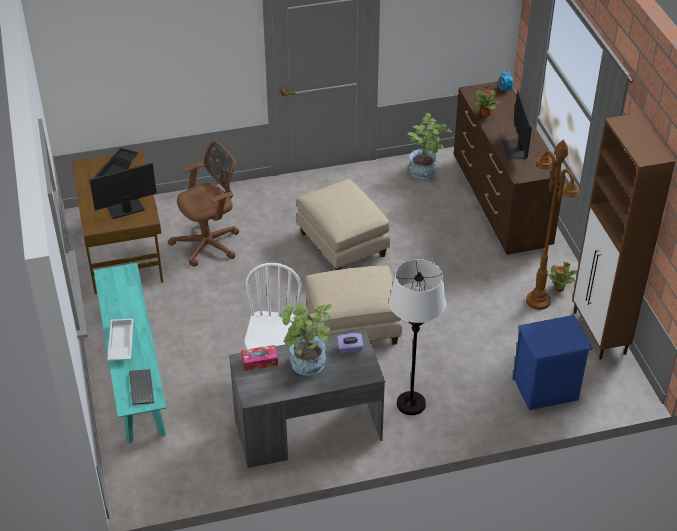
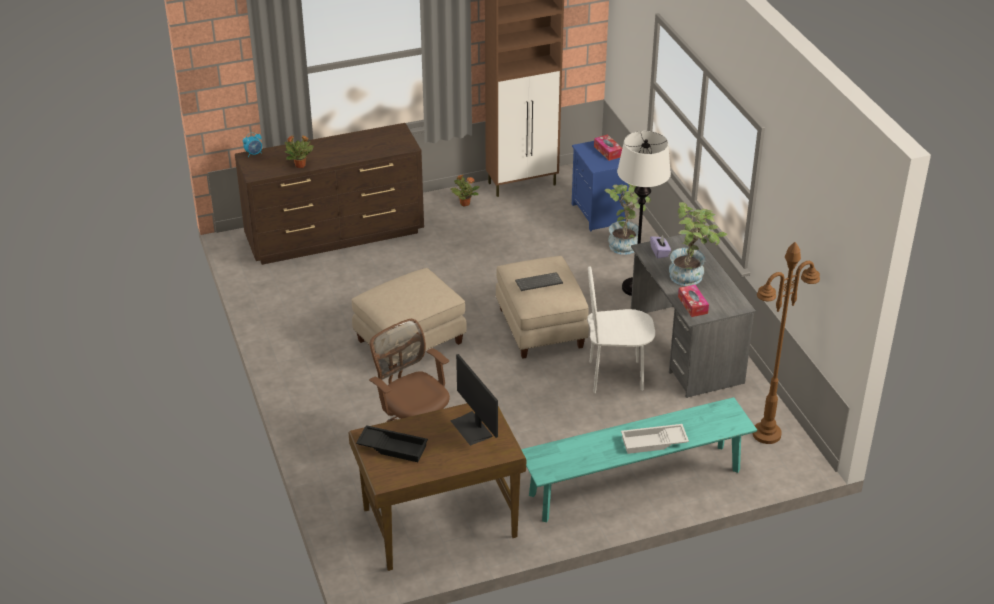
camera: 95 degrees left, 5 degrees down
(140, 387) = (713, 418): keyboard -> keyboard (538, 283)
(425, 172) = (279, 287): potted plant -> potted plant (626, 243)
(515, 149) = (363, 148): monitor -> none
(538, 301) = (484, 215): brown floor lamp -> brown floor lamp (767, 434)
(561, 341) = (607, 151): none -> tissue box

